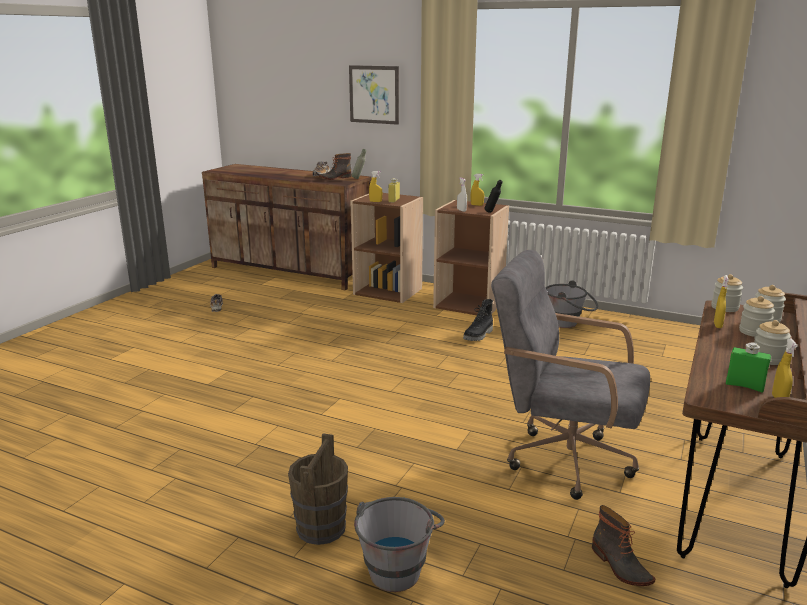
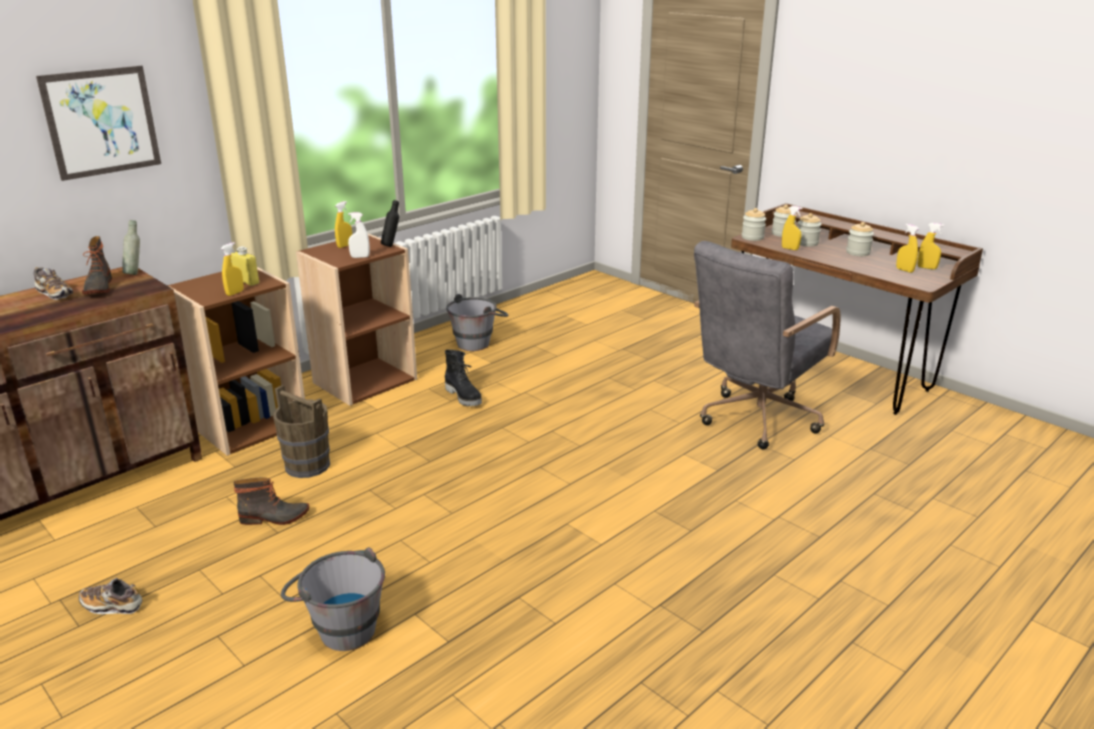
camera: 70 degrees left, 5 degrees up
(321, 527) = (841, 579): brown bucket -> brown bucket (307, 465)
(398, 565) = (903, 543): grey bucket -> grey bucket (339, 626)
(620, 566) = (905, 440): boot -> boot (274, 518)
(744, 386) = (904, 270): green bottle -> yellow spray bottle

